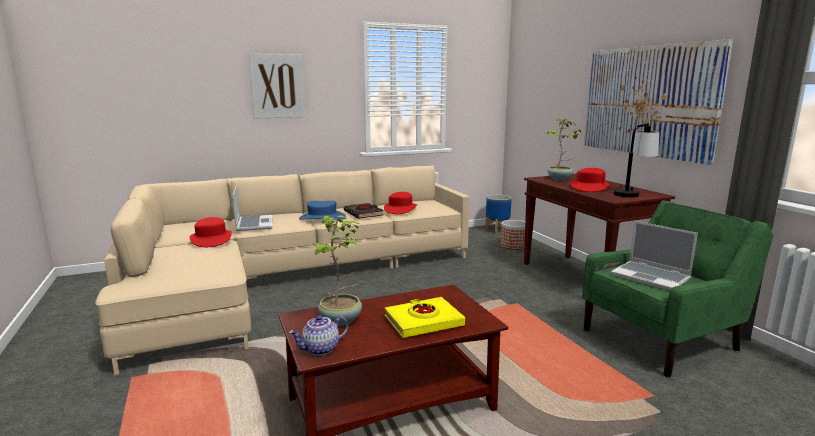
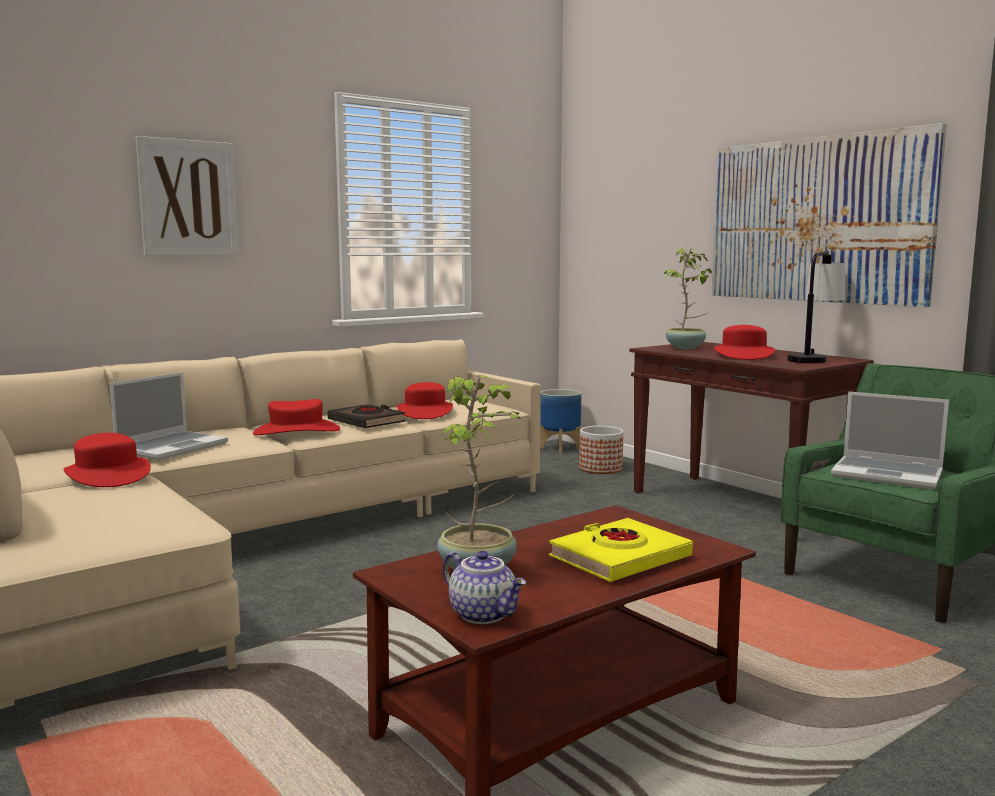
camera: 15 degrees left, 5 degrees down
(254, 224) = (172, 447): laptop -> laptop turned 60 degrees clockwise
(320, 349) = (484, 614): teapot -> teapot turned 90 degrees counterclockwise
(322, 218) = (296, 431): blue hat -> red hat

